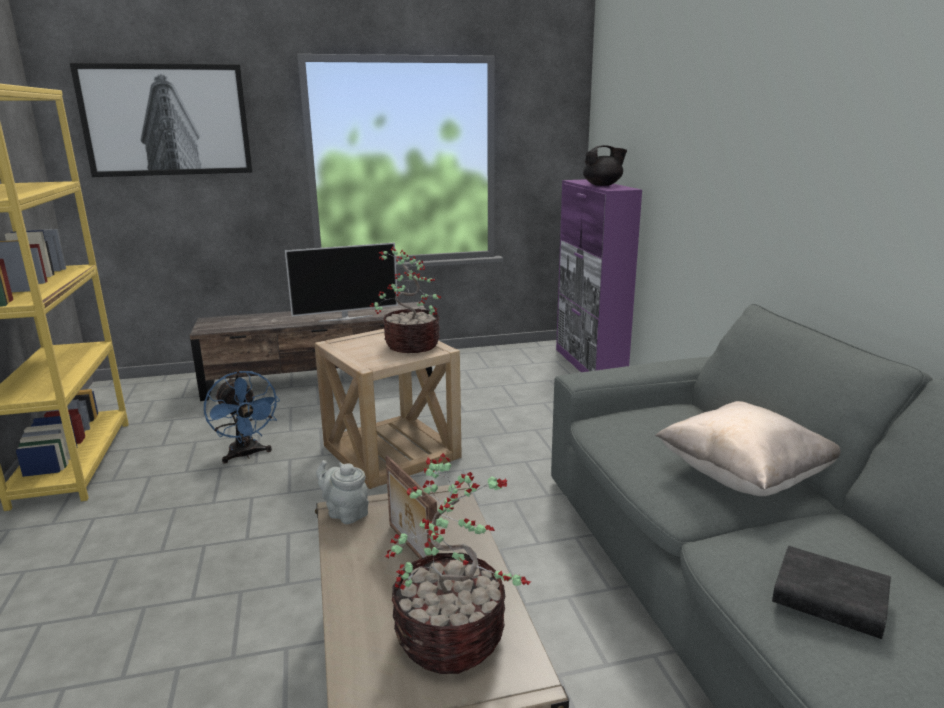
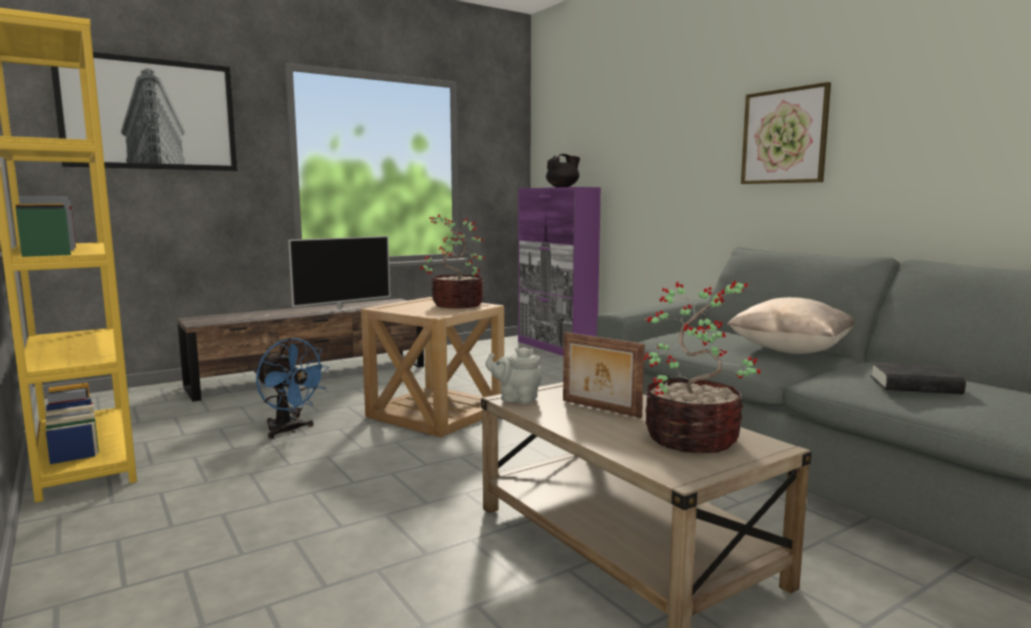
camera: 20 degrees left, 10 degrees down
(832, 162) = (784, 136): none -> picture

